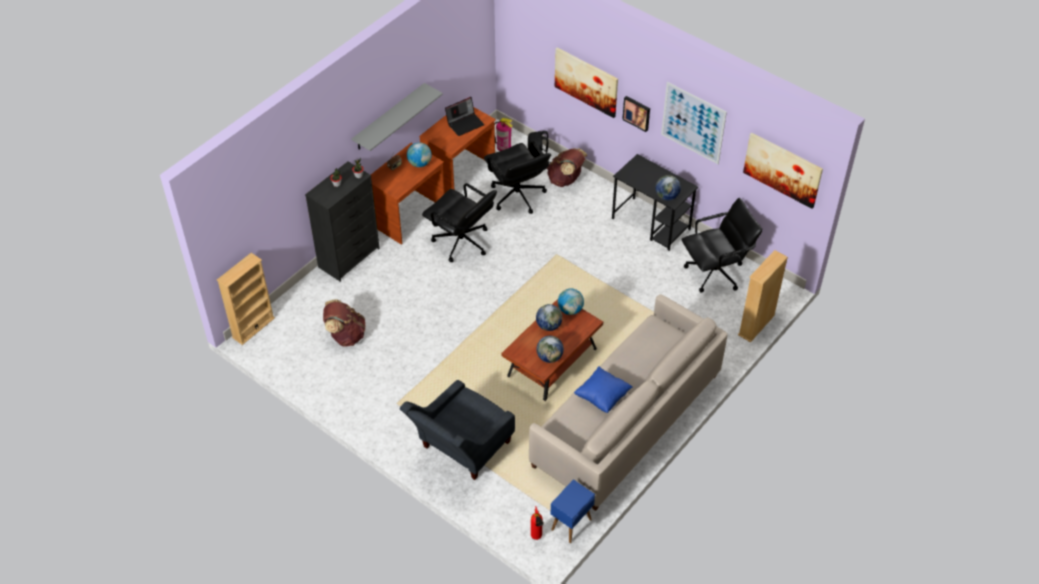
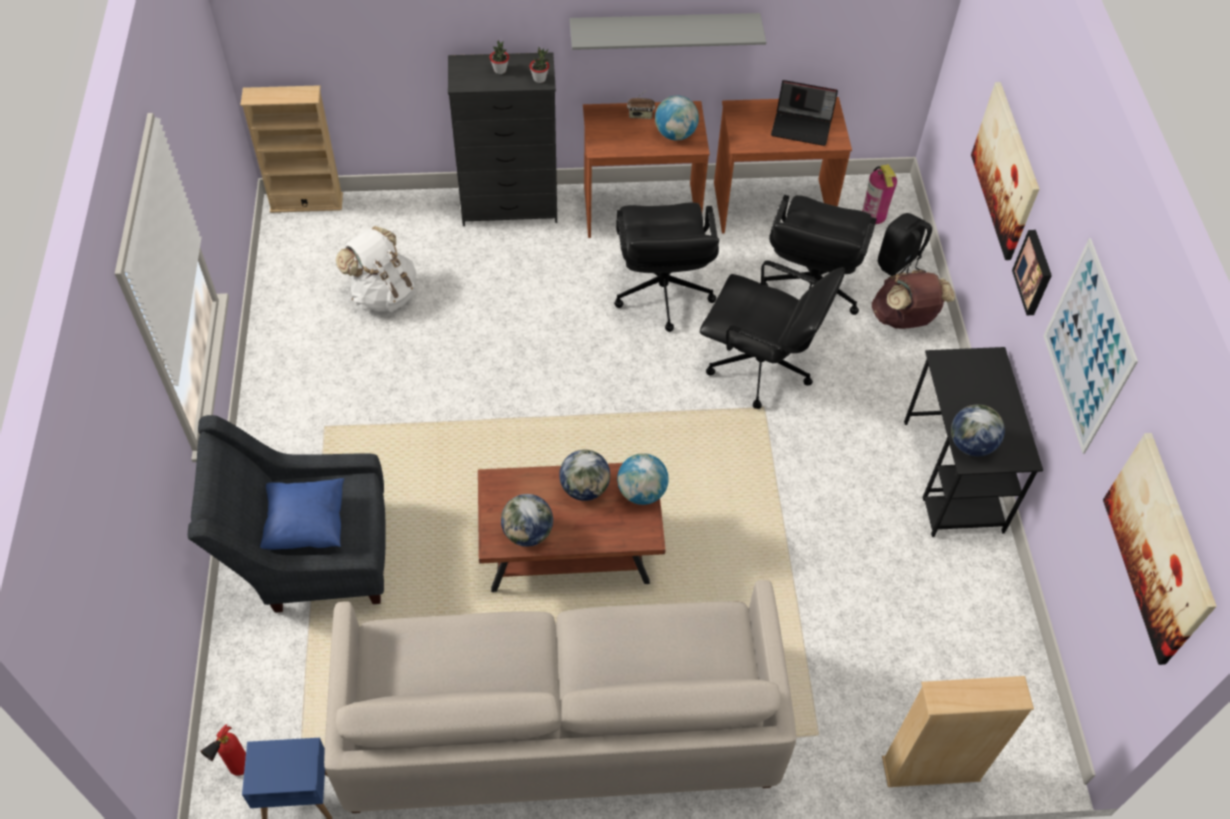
camera: 45 degrees right, 5 degrees up
(346, 335) = (383, 294): brown backpack -> white backpack
(602, 396) = (507, 657): blue pillow -> blue pillow (306, 525)
(715, 273) = (964, 631): black office chair -> black office chair (760, 368)

